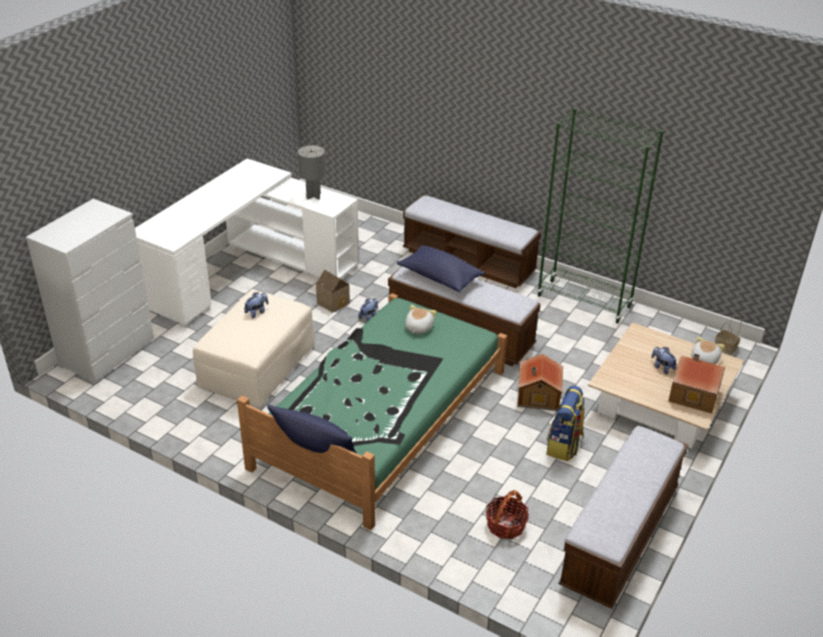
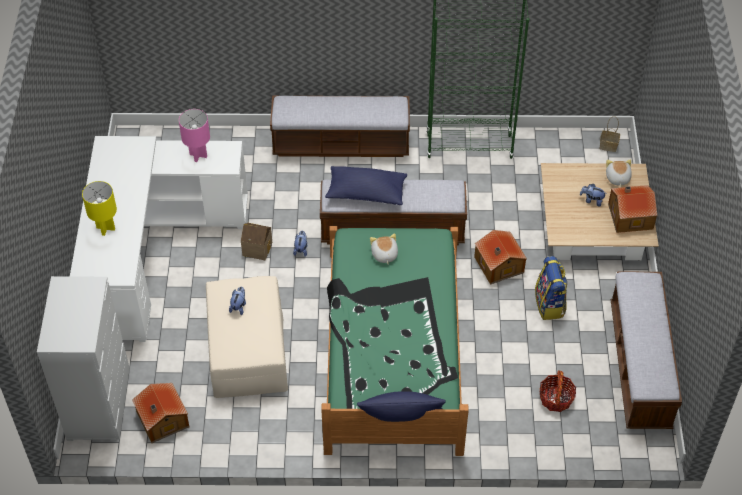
camera: 30 degrees left, 15 degrees up
(141, 385) = (162, 420): none -> toy house
(192, 211) = (105, 228): none -> yellow table lamp
(313, 196) = (198, 155): grey table lamp -> pink table lamp

